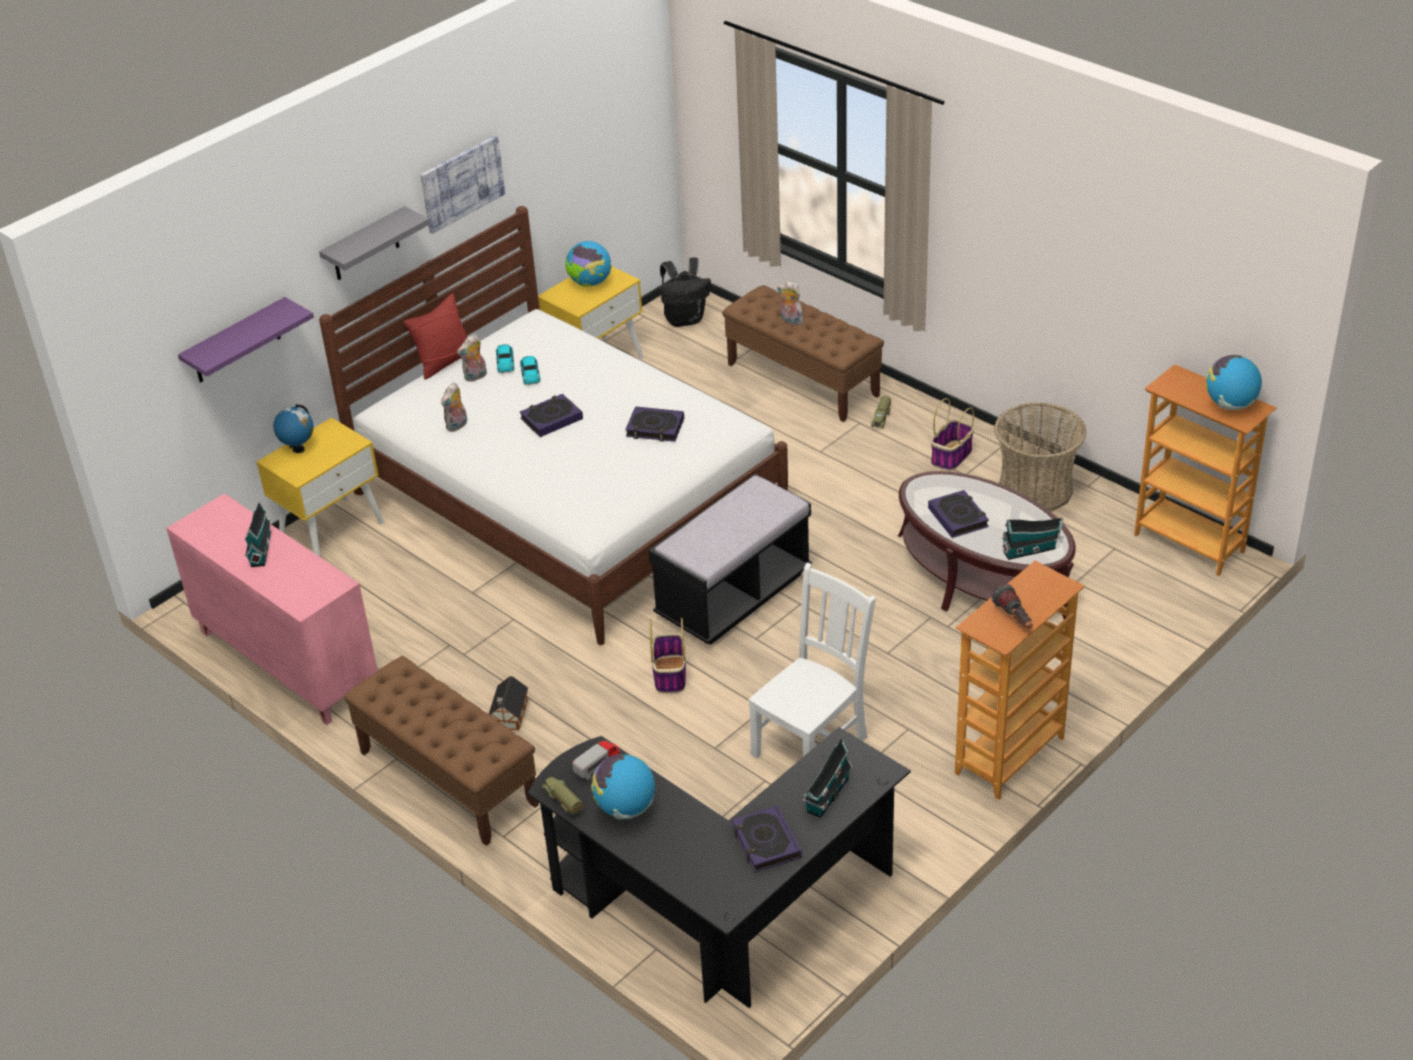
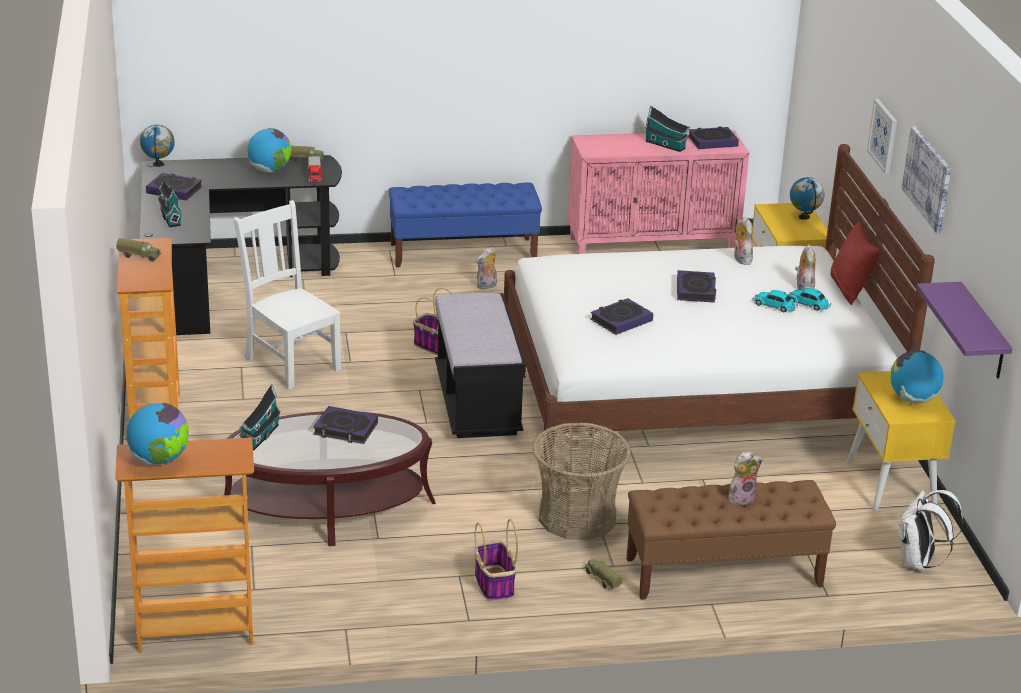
camera: 125 degrees right, 10 degrees down
(217, 526) = (712, 141): none -> book
(236, 342) = (832, 100): purple shelf -> purple shelf (982, 332)
(365, 245) = (883, 136): grey shelf -> picture
(447, 778) = (463, 252): brown bench -> blue bench
(509, 716) = (486, 286): toy house -> plush toy
(685, 319) = (918, 563): black backpack -> white backpack
(721, 908) = (159, 164): none -> globe
(812, 744) = (291, 362): white chair -> white chair turned 150 degrees clockwise
(1014, 619) = (139, 256): flashlight -> toy truck
(1035, 489) = (384, 599): basket -> basket (577, 517)

